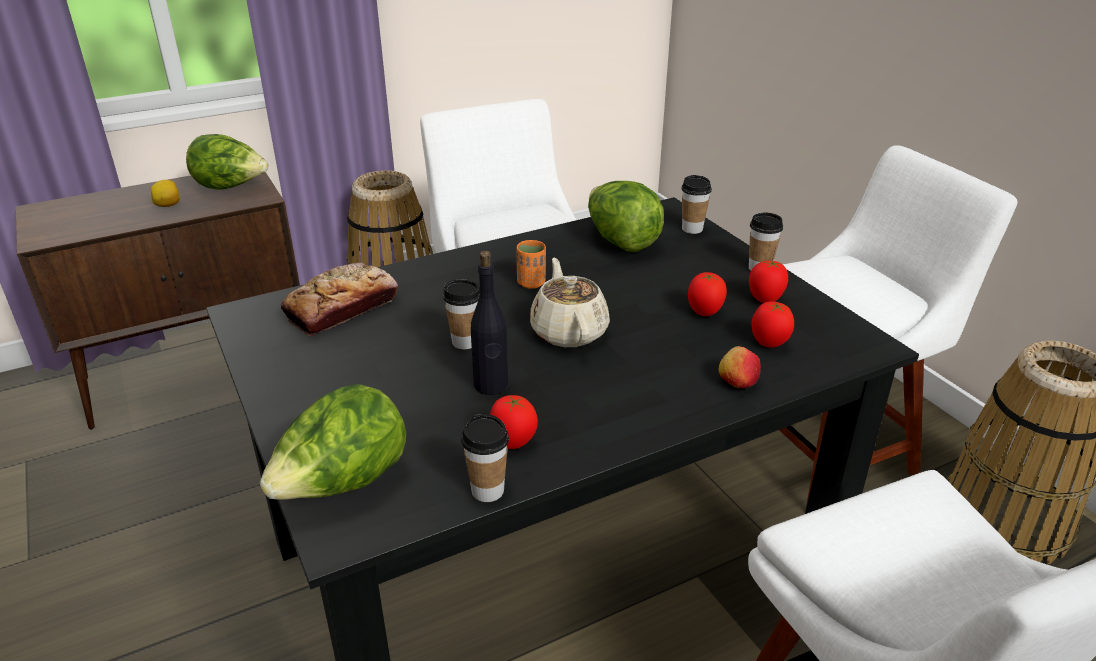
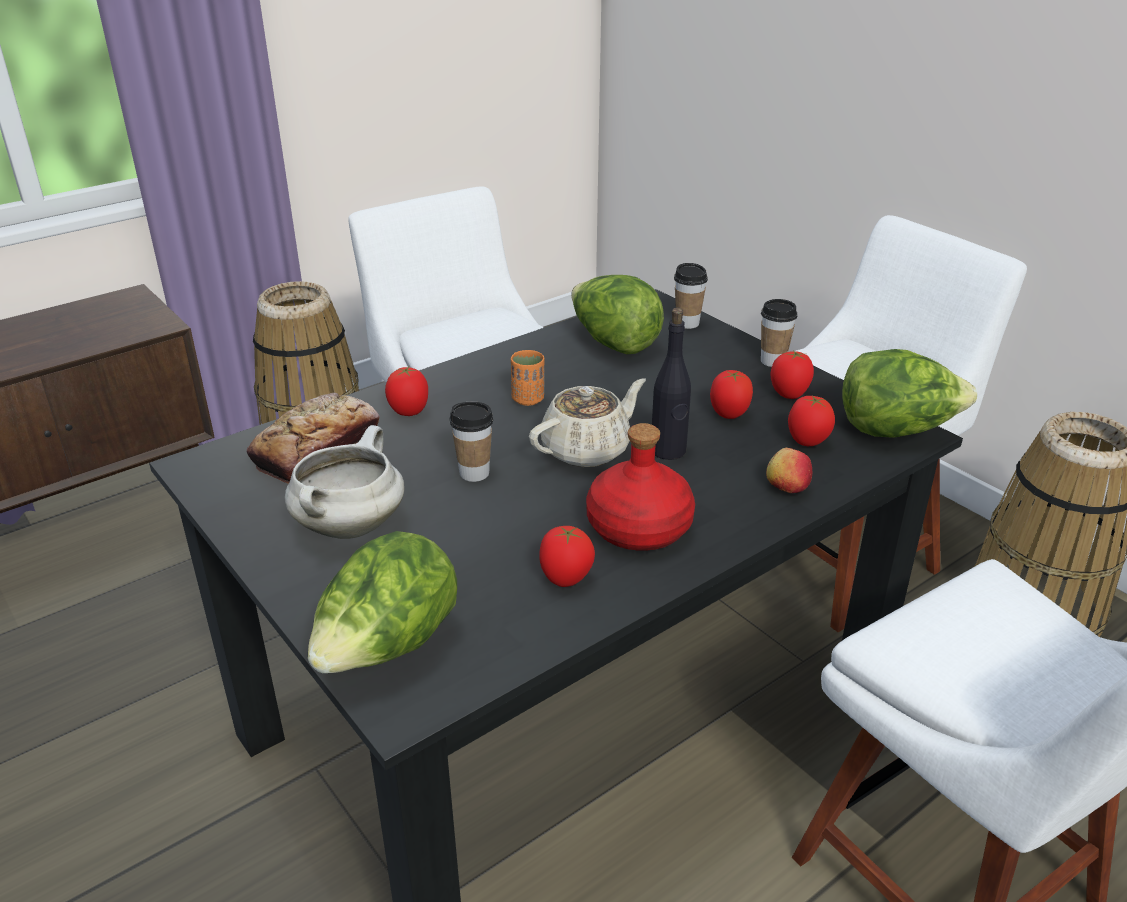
camera: 10 degrees left, 0 degrees up
(168, 205) = (43, 344): lemon -> none
(231, 187) = (117, 316): lettuce -> lettuce (896, 430)
(347, 376) = (350, 525): none -> white cooking pot
(427, 285) = (409, 412): none -> tomato
(487, 491) = (554, 635): cup -> none
(491, 385) = (520, 518): black bottle -> black bottle (668, 451)
(569, 331) = (587, 449): beige teapot -> beige teapot turned 75 degrees clockwise
(592, 405) = (640, 528): none -> red bottle

